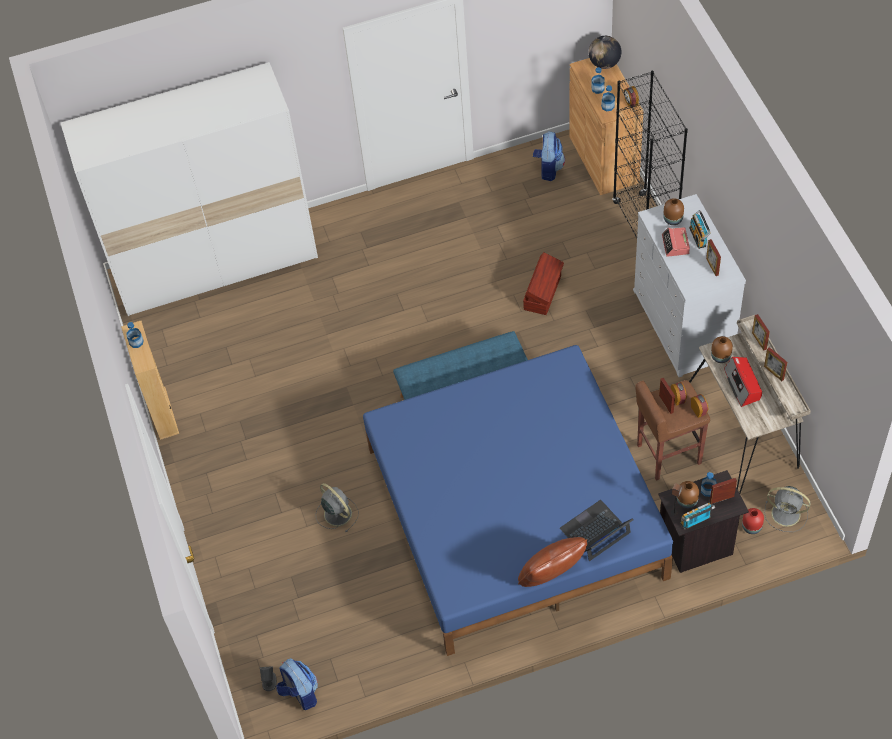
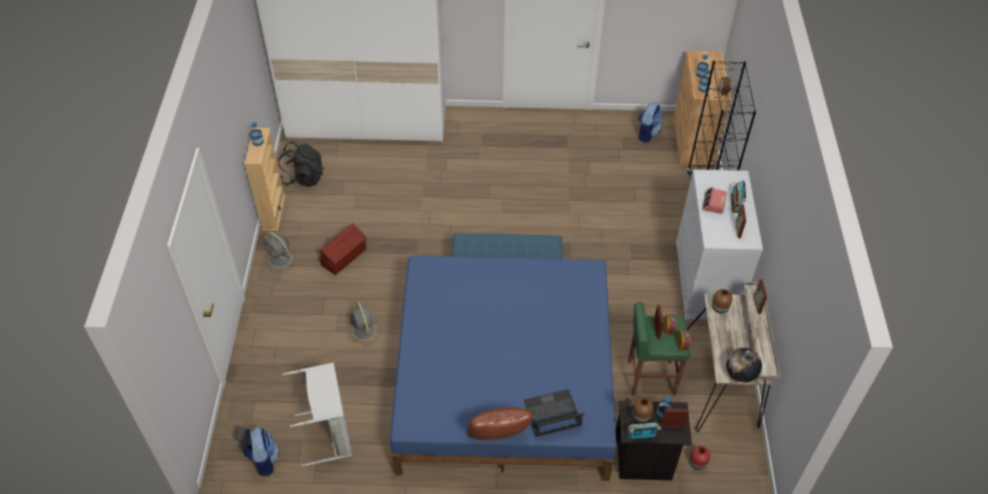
camera: 15 degrees right, 5 degrees down
(174, 359) = (303, 177): none -> black backpack
(358, 638) = (331, 434): none -> grey laundry basket
(543, 292) = (603, 220): brown storage box -> brown storage box (344, 257)
(604, 63) = (714, 58): globe -> globe (740, 374)
(667, 454) = (650, 377): brown stool -> green stool
(672, 220) = (719, 184): brown vase -> none
(742, 385) = (729, 337): radio -> none
(774, 373) = (759, 334): picture frame -> none
(787, 514) = (733, 463): grey fan -> grey fan (281, 260)

